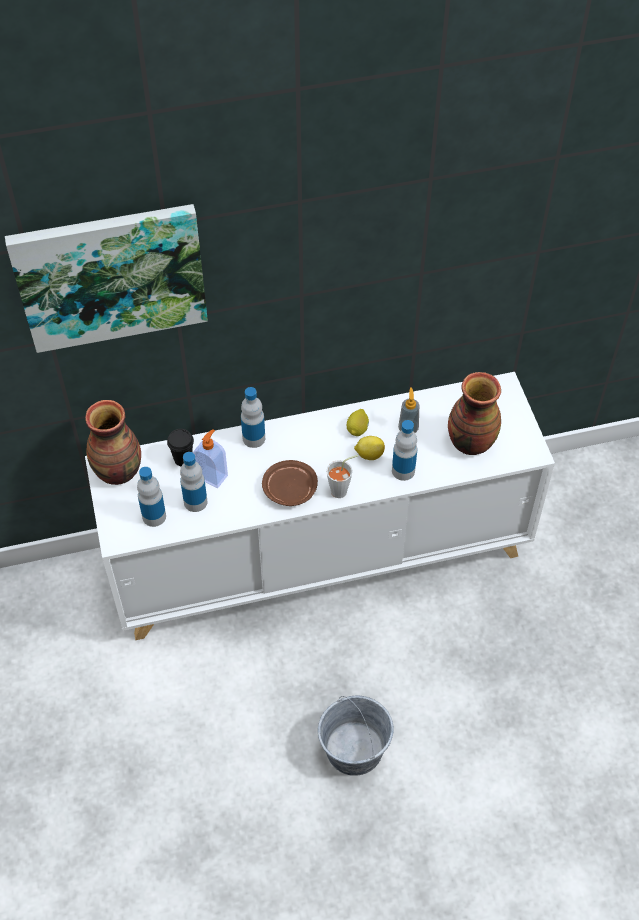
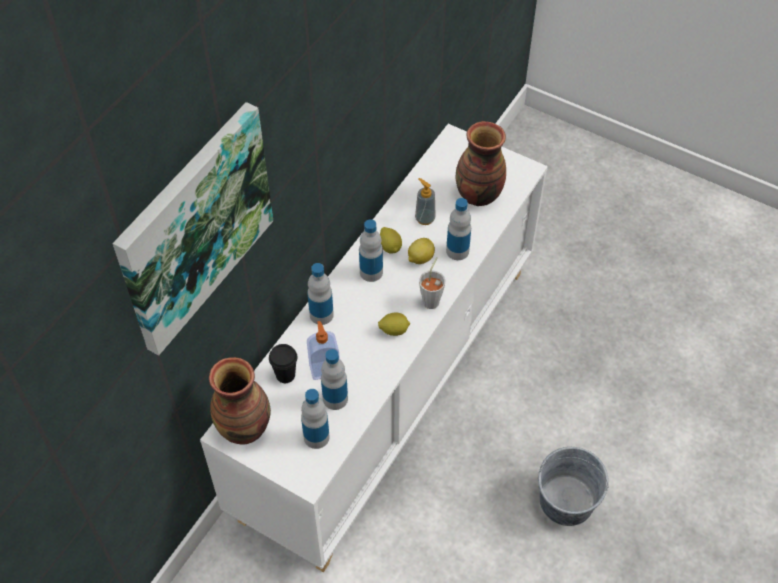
camera: 45 degrees left, 0 degrees up
(289, 489) = (394, 330): brown plate -> lemon
(322, 436) = (371, 272): none -> bottle

